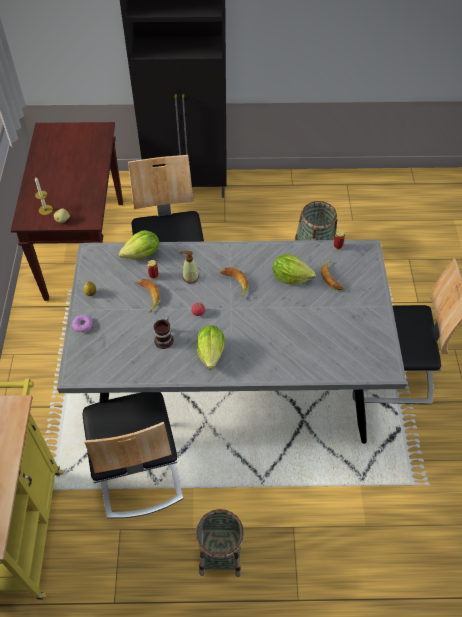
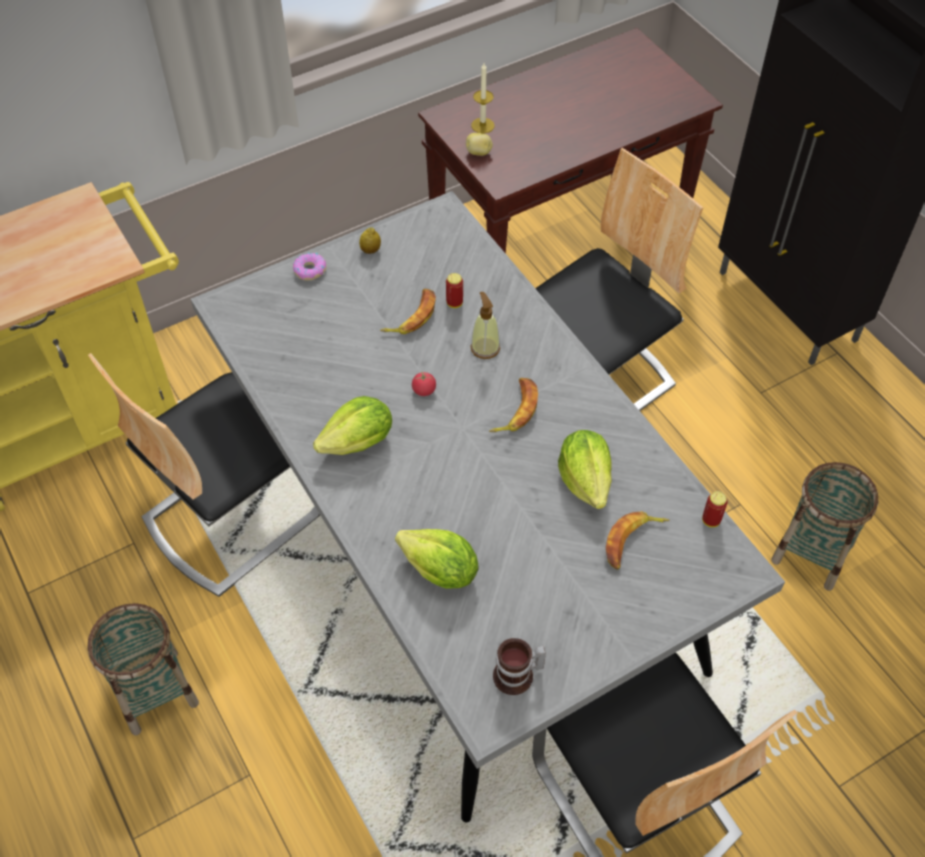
camera: 60 degrees right, 0 degrees up
(142, 254) = (485, 270): lettuce -> lettuce (440, 571)
(165, 339) = (347, 374): mug -> mug (517, 677)

